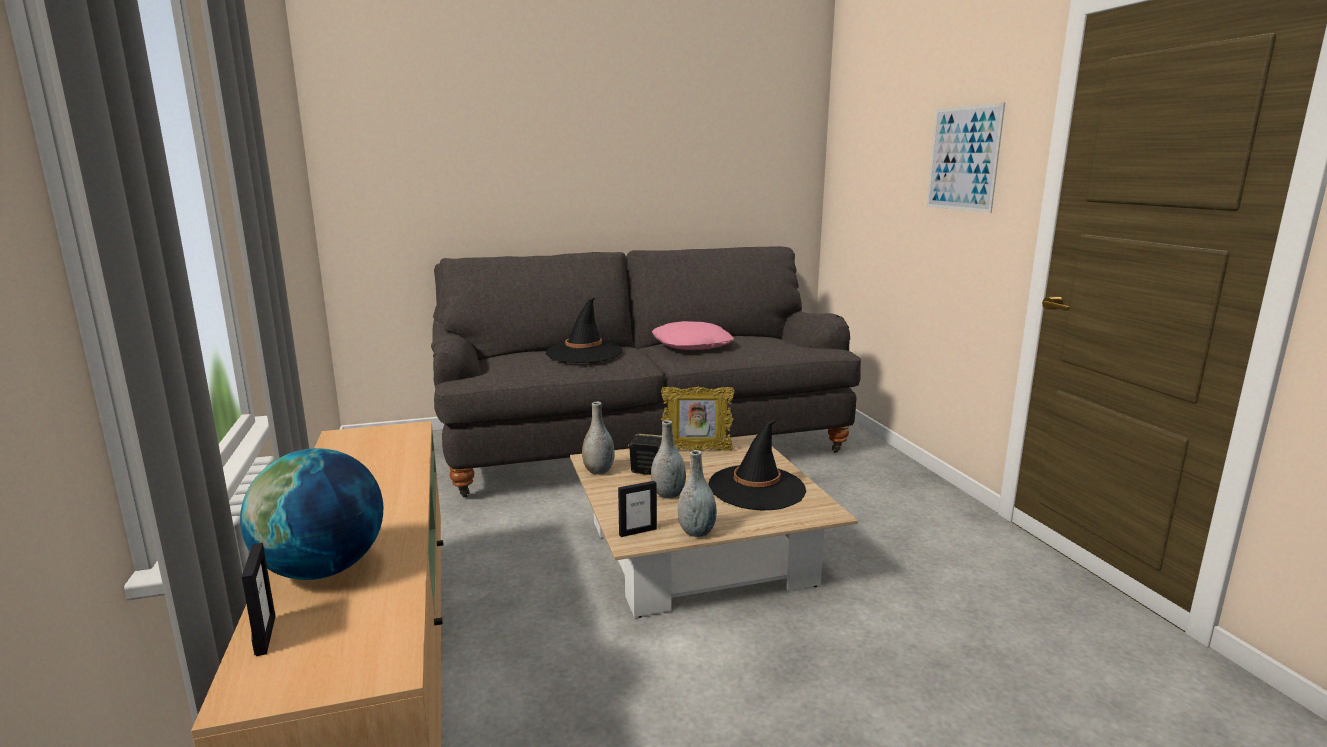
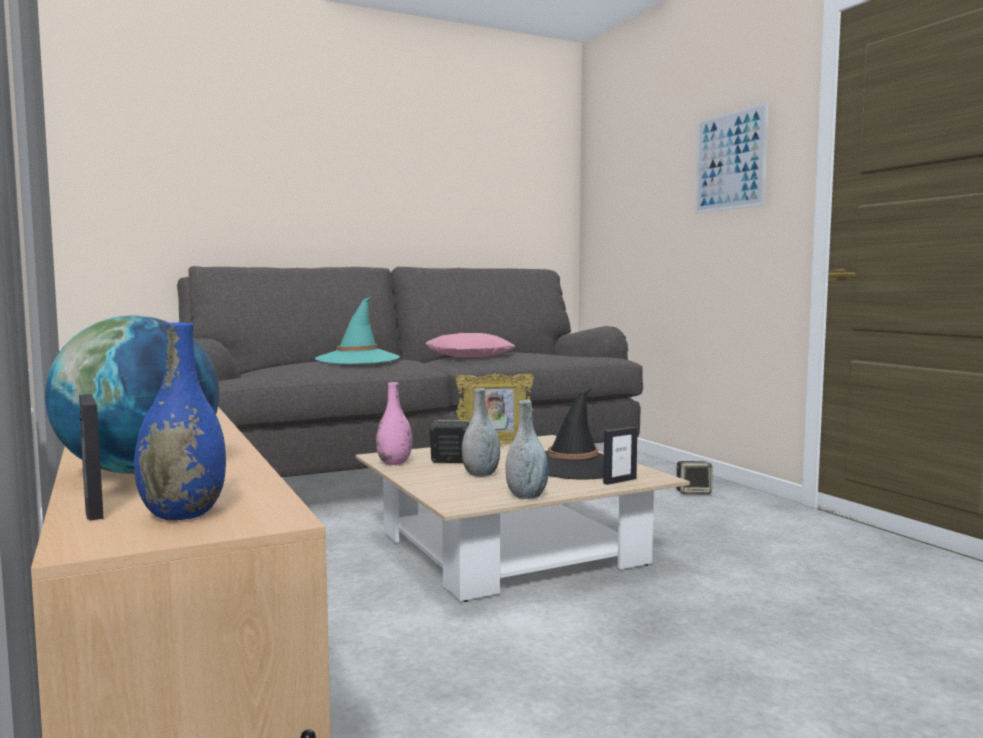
camera: 10 degrees left, 10 degrees down
(326, 652) = (183, 514): none -> blue vase
(584, 353) = (357, 359): black hat -> turquoise hat
(598, 471) = (394, 463): grey vase -> pink vase
(637, 531) = (461, 499): picture frame -> picture frame (619, 481)
(896, 489) = (694, 492): none -> speaker

